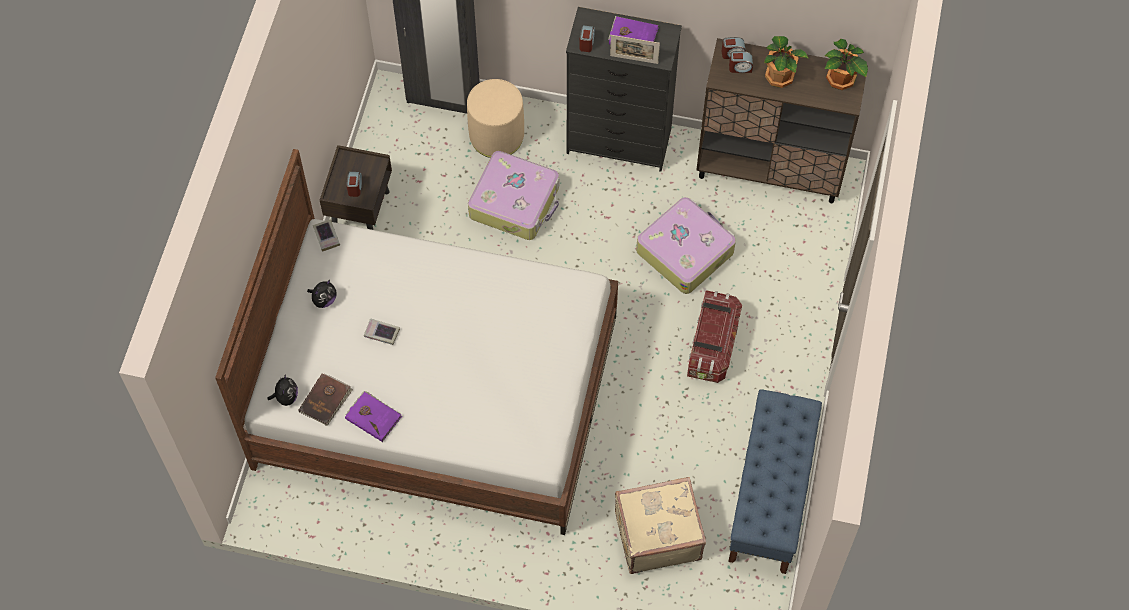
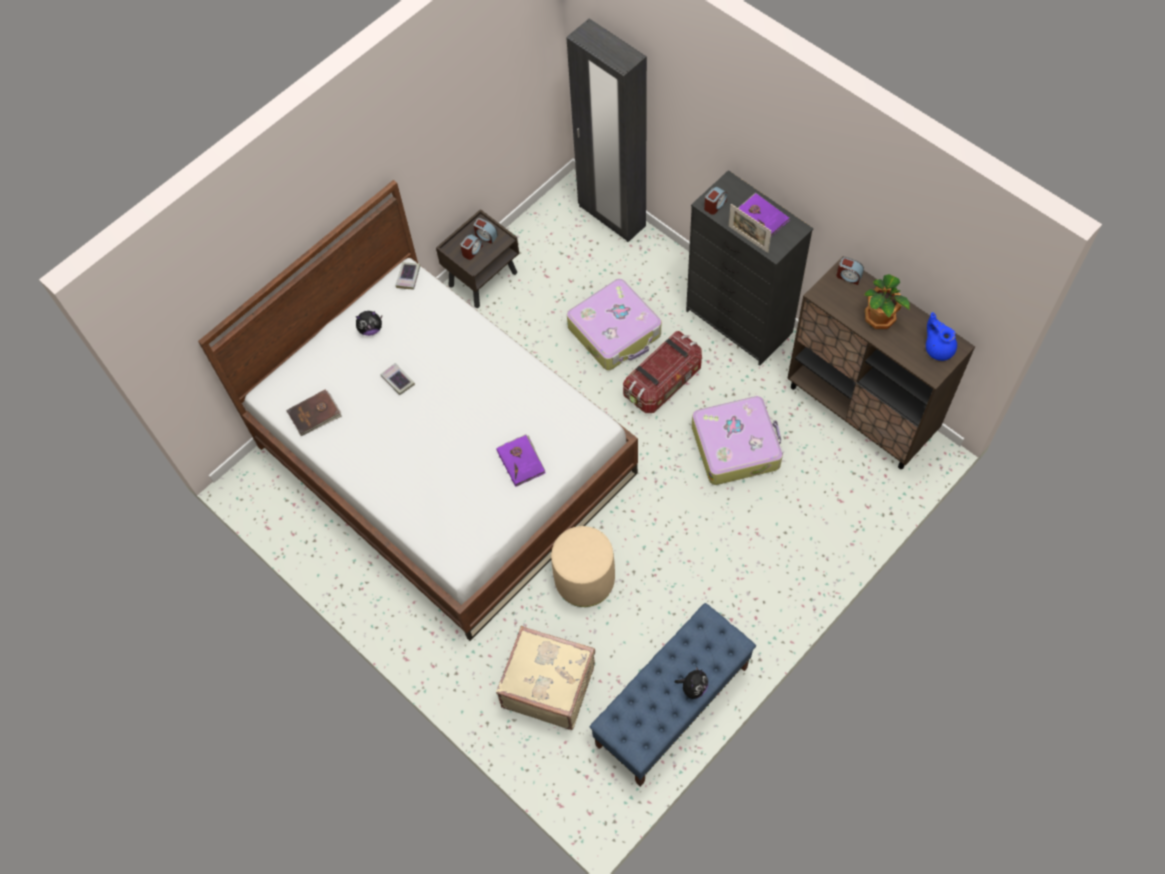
camera: 35 degrees right, 0 degrees up
(286, 397) = (286, 395): plush toy -> plush toy (693, 687)
(373, 417) = (343, 448): purple book -> purple book (521, 461)
(496, 135) = (636, 268): beige ottoman -> beige ottoman (584, 579)
(712, 345) = (707, 542): storage box -> storage box (663, 382)
(740, 67) = (847, 292): alarm clock -> alarm clock (486, 235)
(841, 80) = (938, 348): potted plant -> blue teapot

